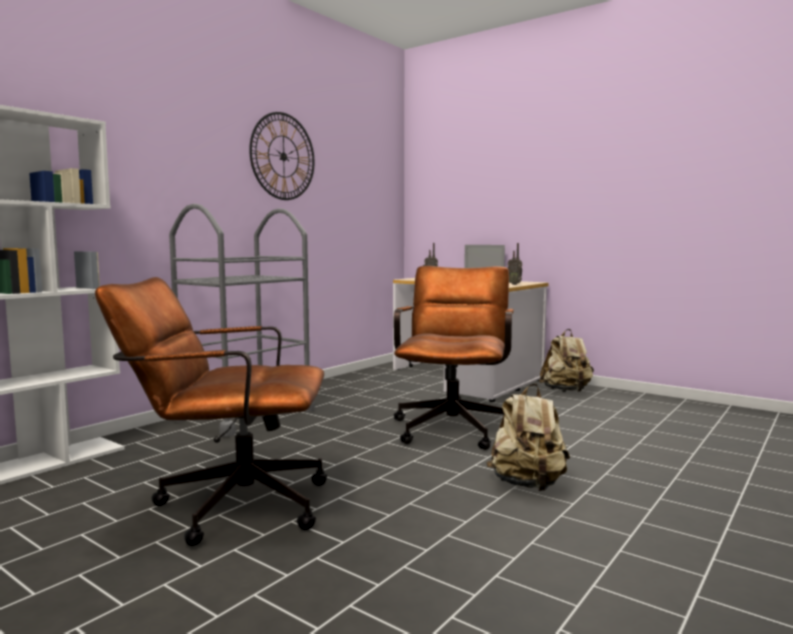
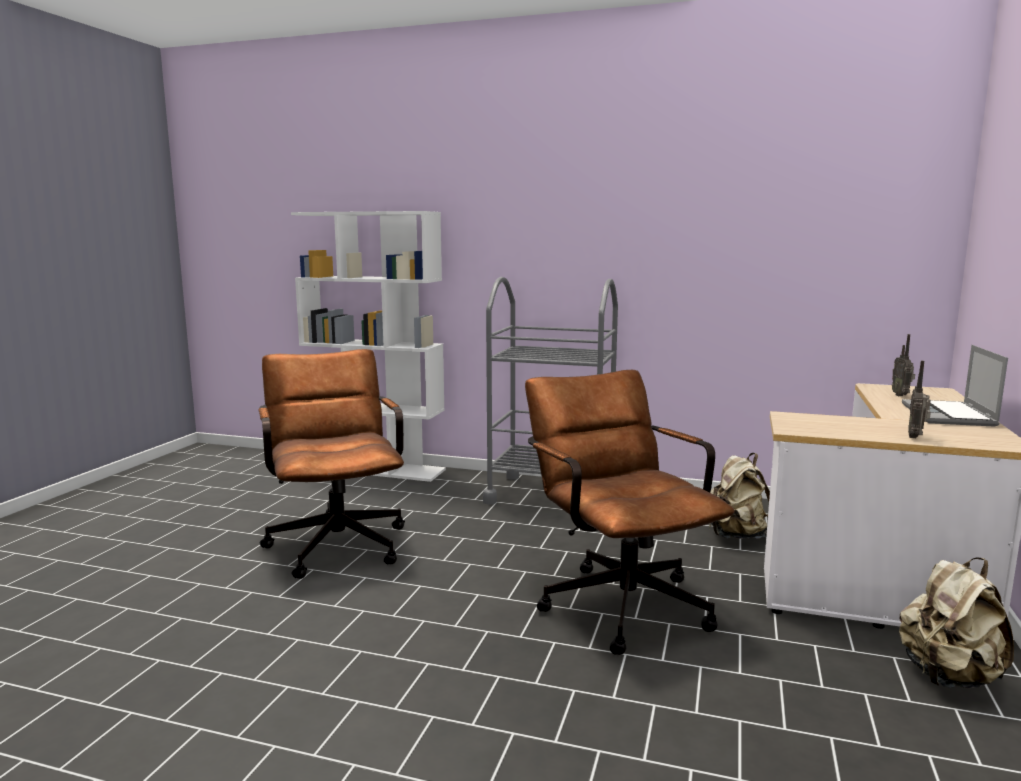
camera: 70 degrees right, 5 degrees up
(283, 156) = (679, 207): wall clock -> none
(454, 426) = (618, 600): brown office chair -> brown office chair turned 105 degrees counterclockwise
(528, 485) = (438, 672): beige backpack -> beige backpack (736, 535)

